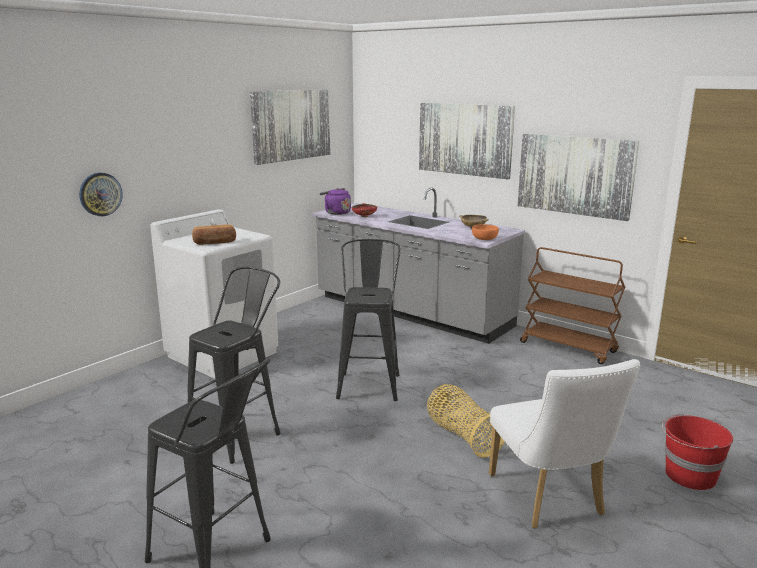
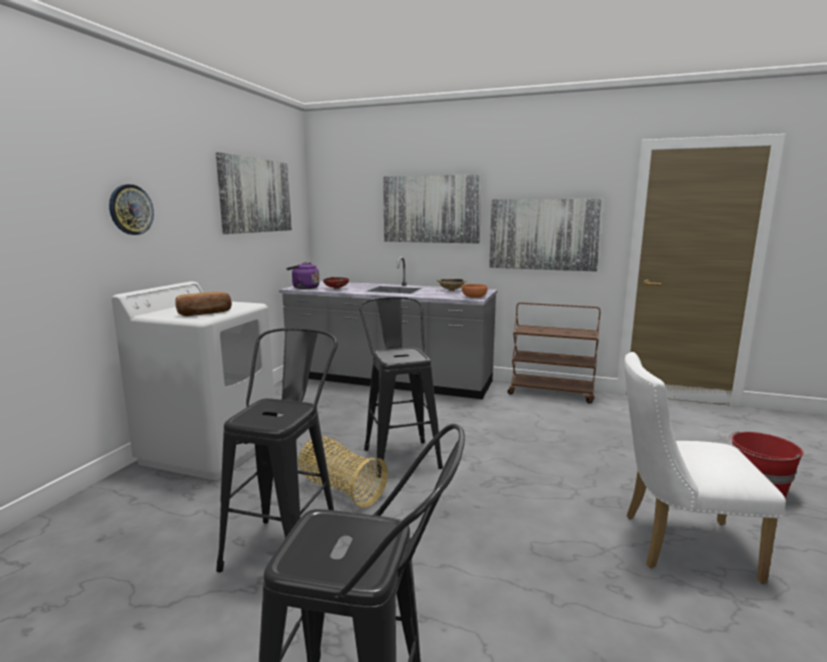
camera: 20 degrees left, 5 degrees down
(100, 194) = (42, 256): wall clock -> wall clock (131, 209)
(463, 436) = (537, 493): basket -> basket (340, 489)
(550, 499) = (677, 544): white chair -> white chair turned 135 degrees clockwise

